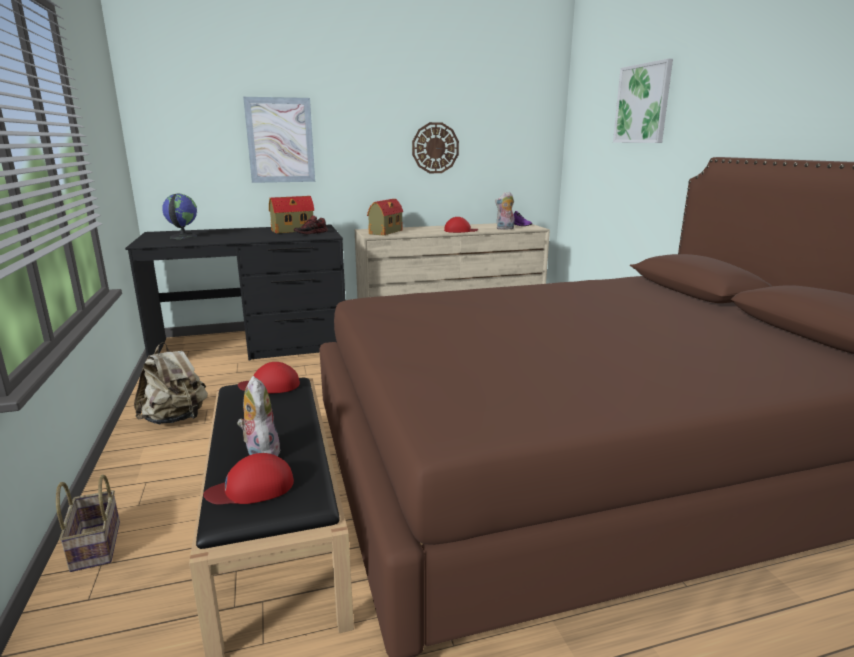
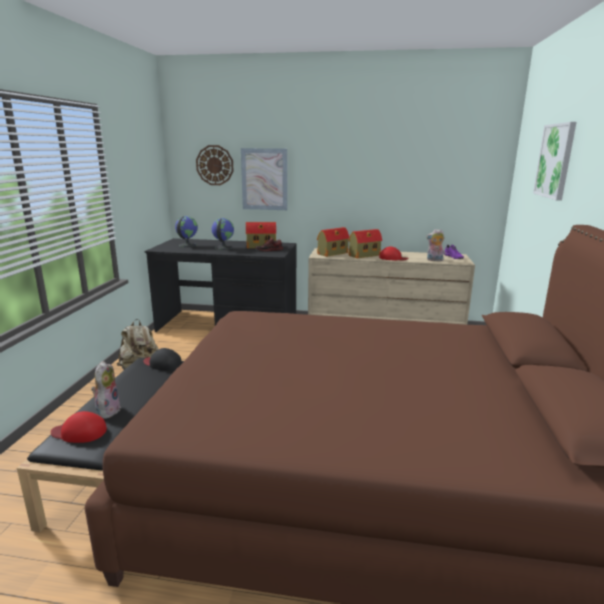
camera: 25 degrees right, 0 degrees up
(94, 545) = (41, 440): basket -> none
(242, 235) = (223, 248): none -> globe
(270, 385) = (162, 363): red cap -> black cap
(424, 231) = (363, 255): none -> toy house
(435, 148) = (385, 187): wall clock -> wall clock (215, 165)

